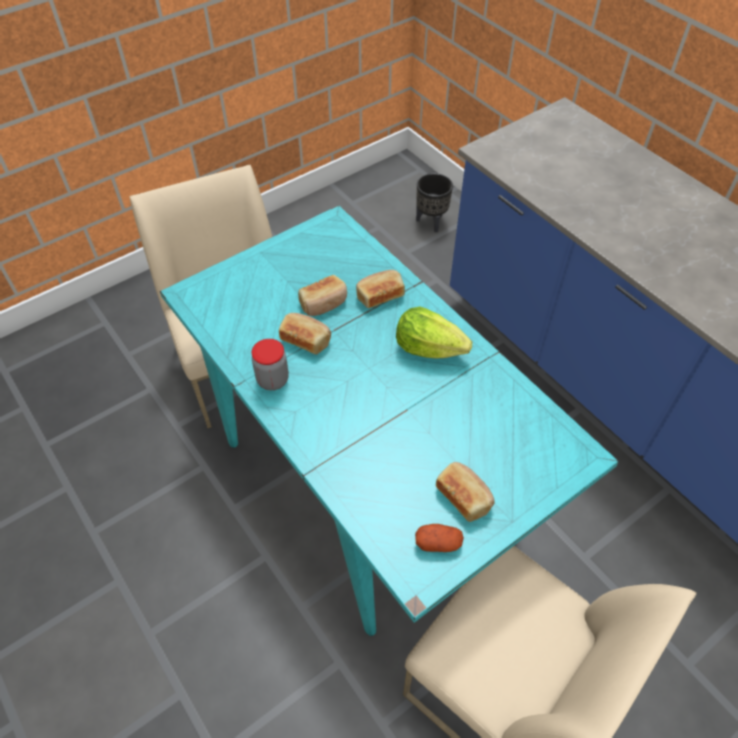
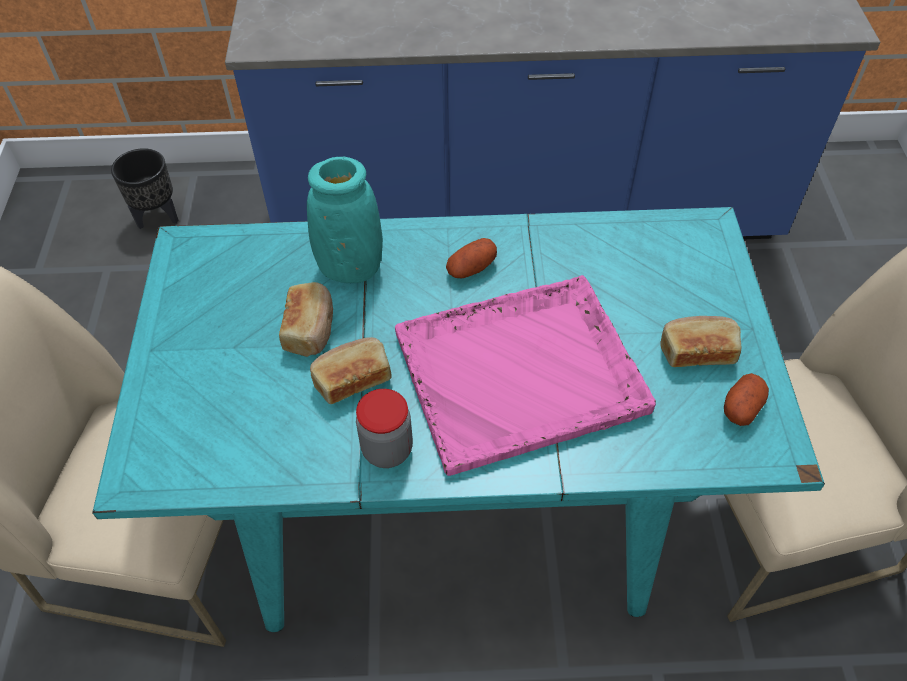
camera: 55 degrees left, 0 degrees up
(371, 413) = (522, 372): none -> pink tray
(379, 295) = (351, 268): bread -> turquoise vase
(428, 348) = (471, 268): lettuce -> potato

